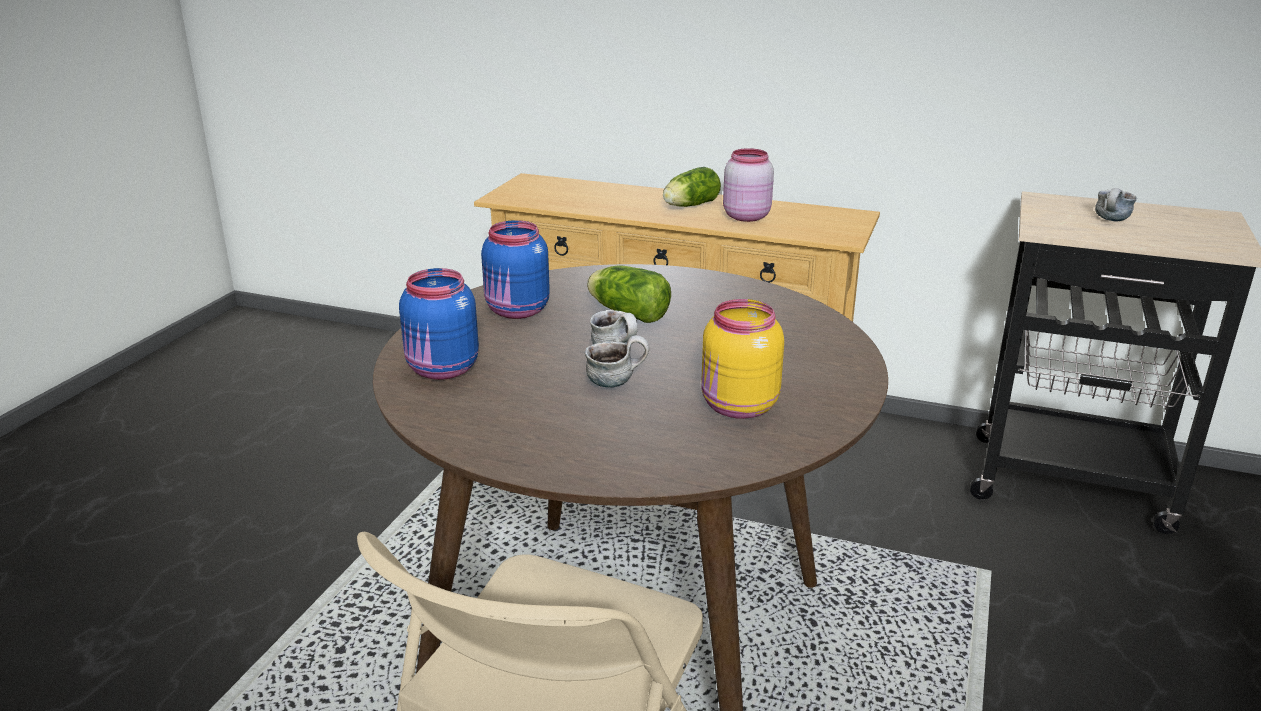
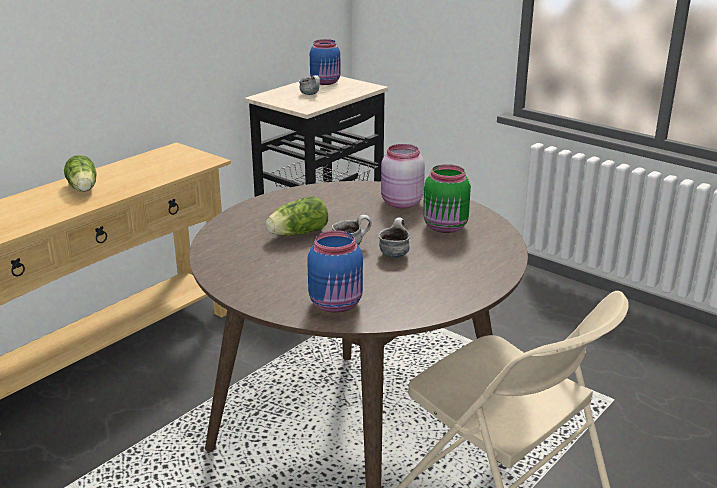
camera: 70 degrees left, 0 degrees up
(517, 311) = (259, 267): blue jar -> blue jar (326, 82)
(737, 407) = (446, 227): yellow jar -> green jar
(745, 216) = (132, 177): pink jar -> pink jar (400, 203)

